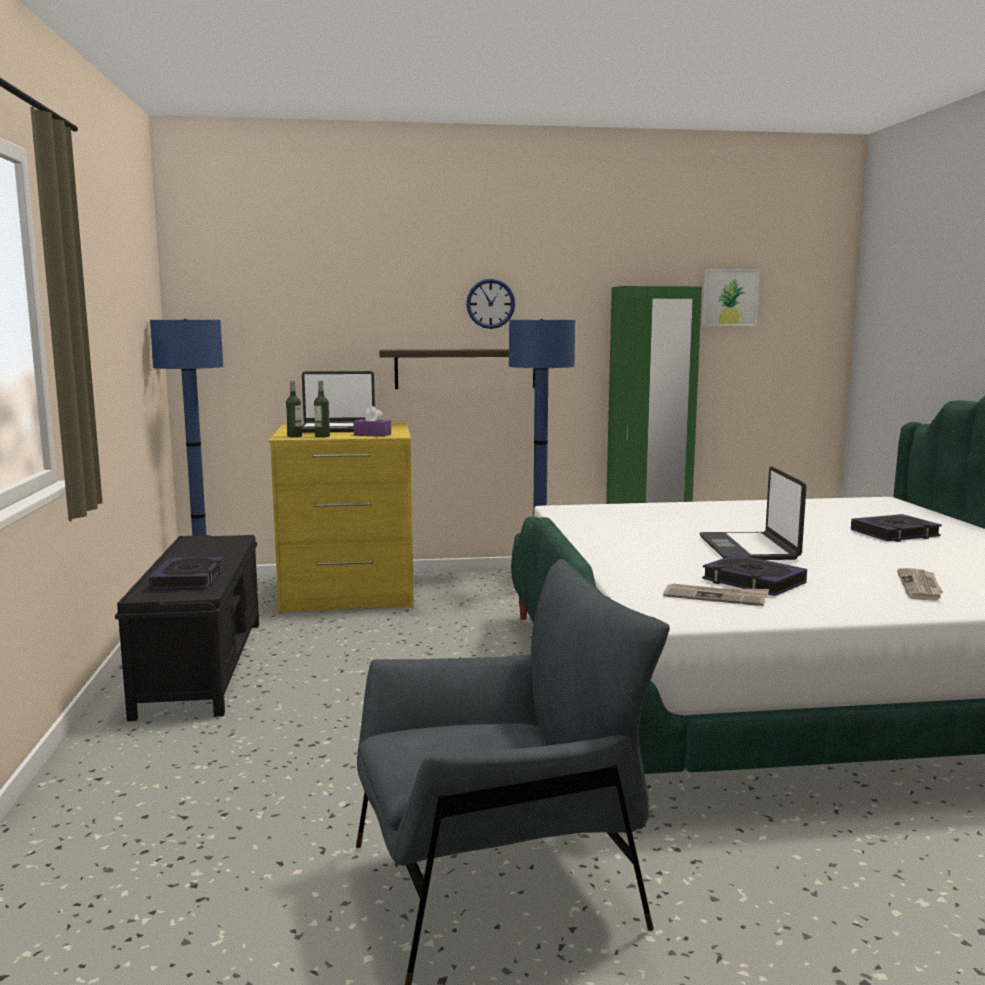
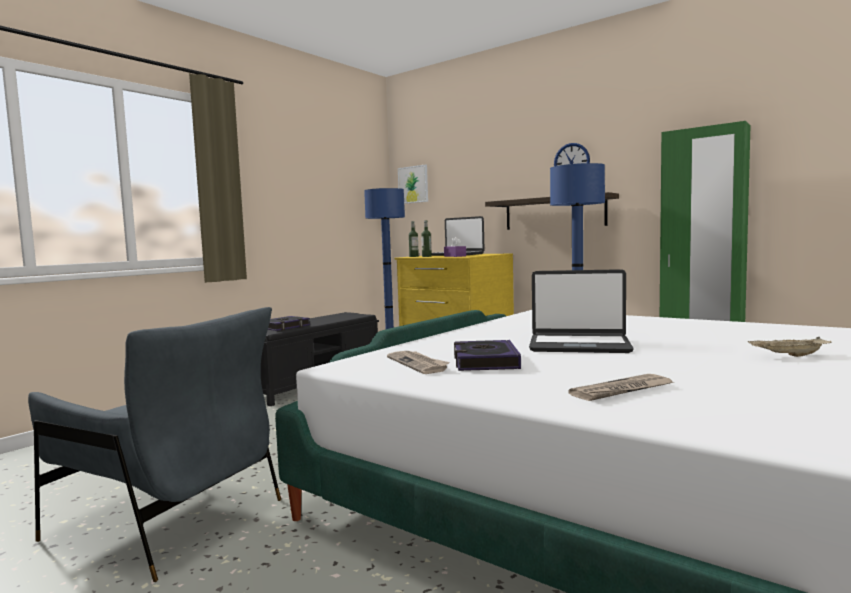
camera: 45 degrees right, 5 degrees down
(730, 297) = (801, 129): picture -> picture (413, 184)
(749, 548) = (579, 345): laptop -> laptop turned 120 degrees counterclockwise
(895, 534) = (788, 356): book -> beige tray

